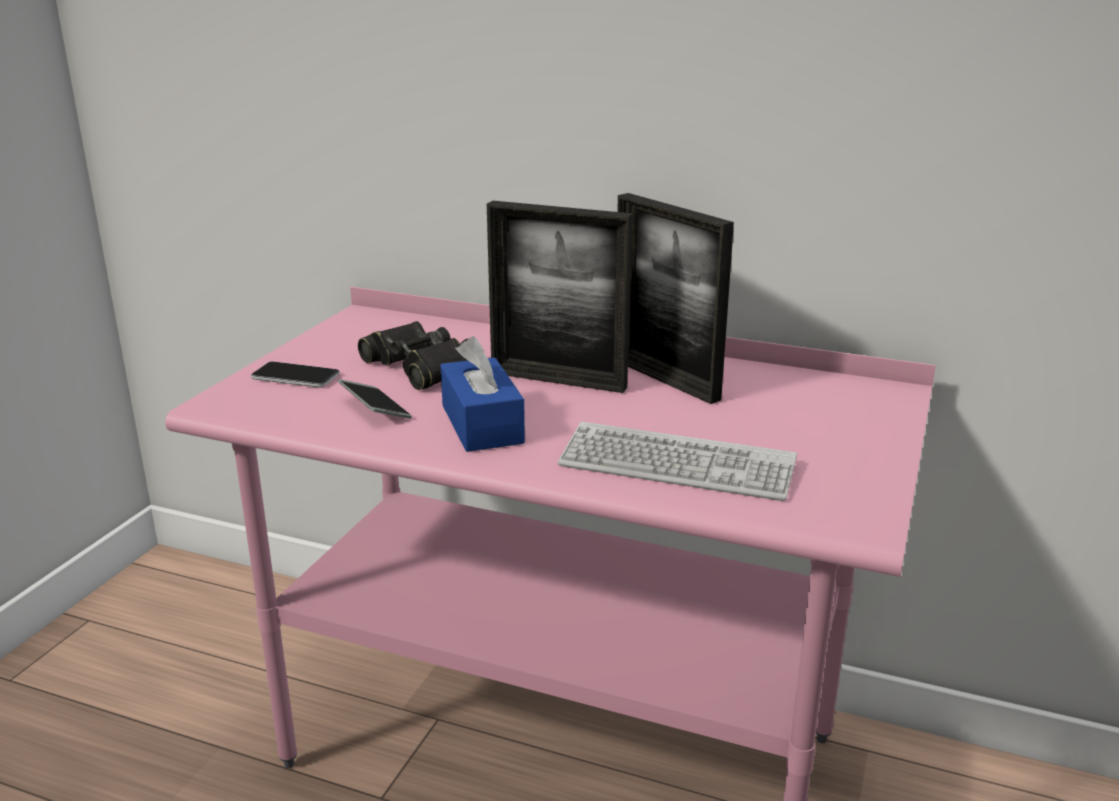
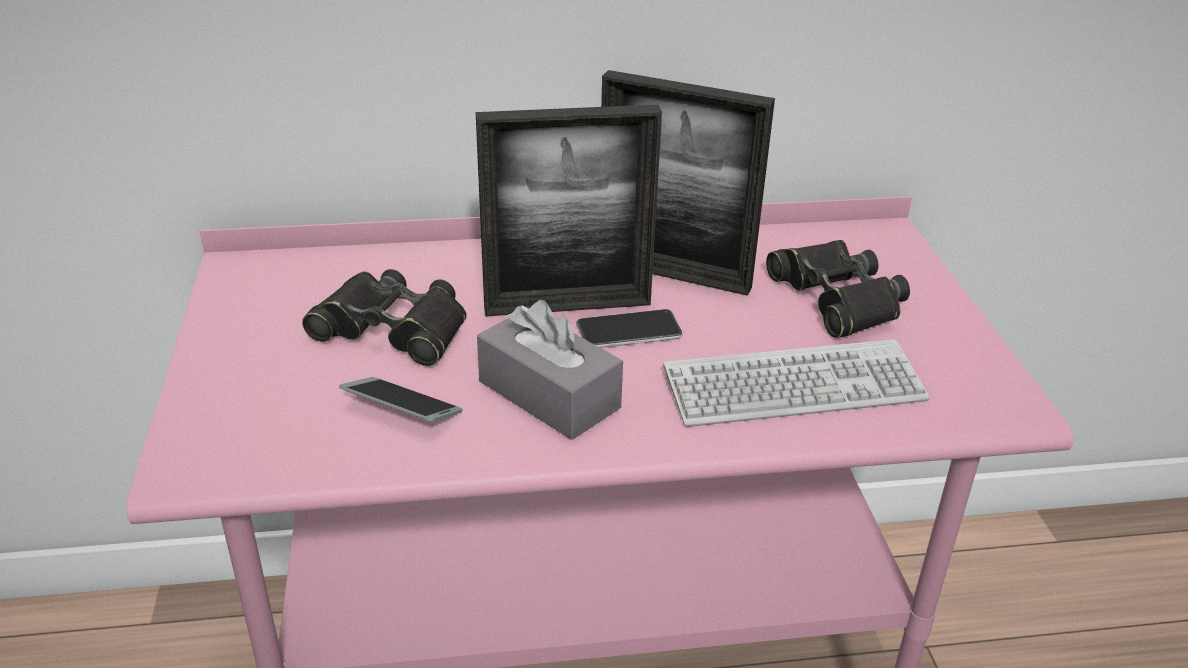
camera: 30 degrees left, 10 degrees up
(295, 376) = (249, 389): phone -> phone (628, 331)
(482, 424) = (549, 394): blue tissue box -> grey tissue box
(788, 422) = (837, 298): none -> black binoculars

